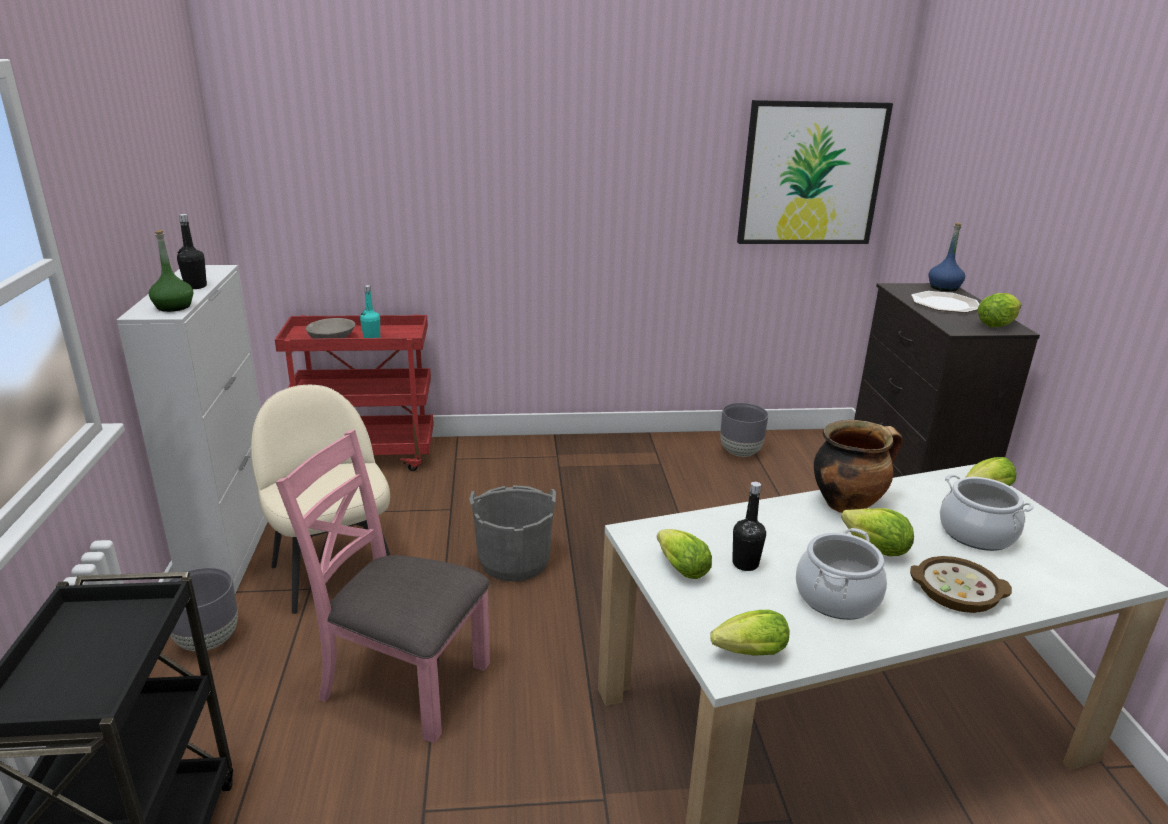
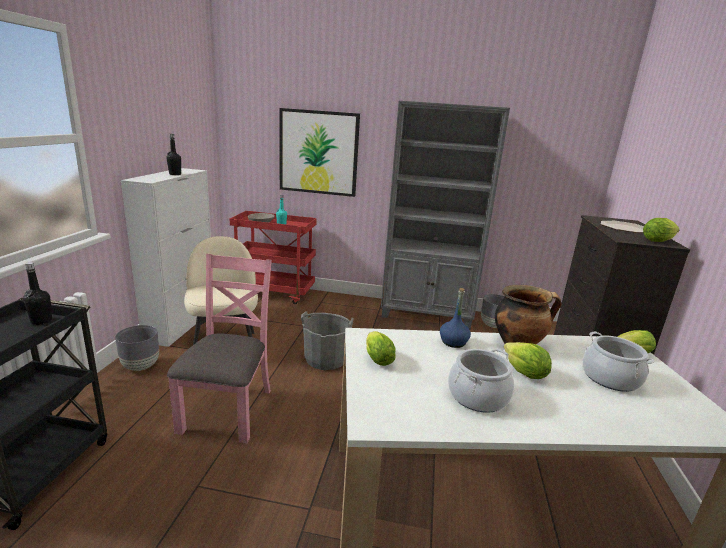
camera: 15 degrees right, 5 degrees down
(174, 307) = (153, 179): green bottle -> none
(403, 681) = (228, 409): pink chair -> pink chair turned 60 degrees clockwise
(635, 451) = (427, 314): none -> grey bookcase
(745, 564) = (423, 364): black bottle -> black bottle (41, 321)
(746, 653) = (389, 416): lettuce -> none
(811, 174) = (556, 154): picture -> picture (318, 152)
(944, 288) = (629, 221): blue bottle -> blue bottle (453, 342)
(956, 591) = (574, 411): bowl -> none

